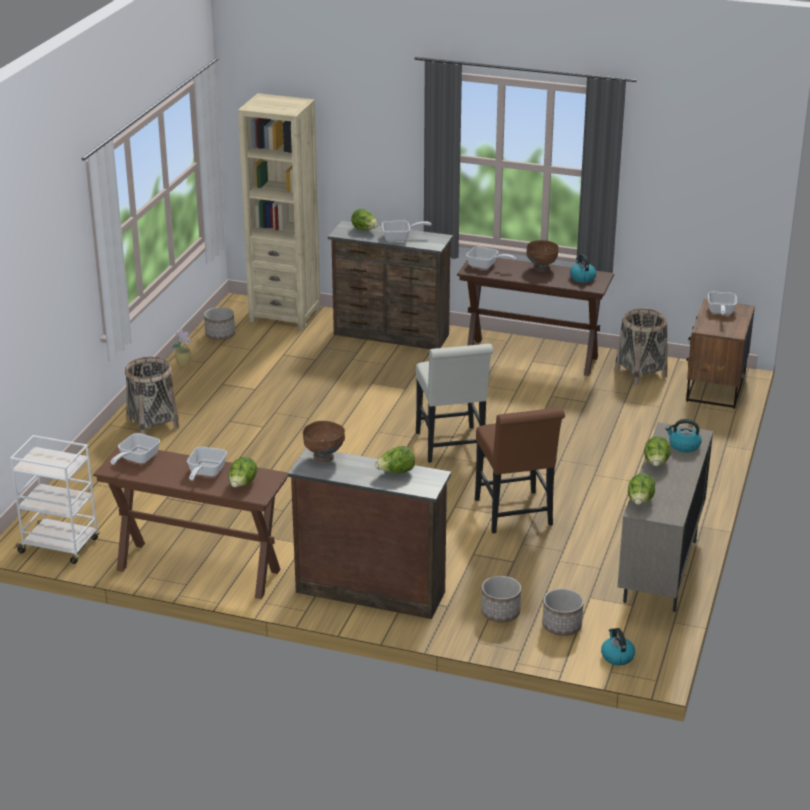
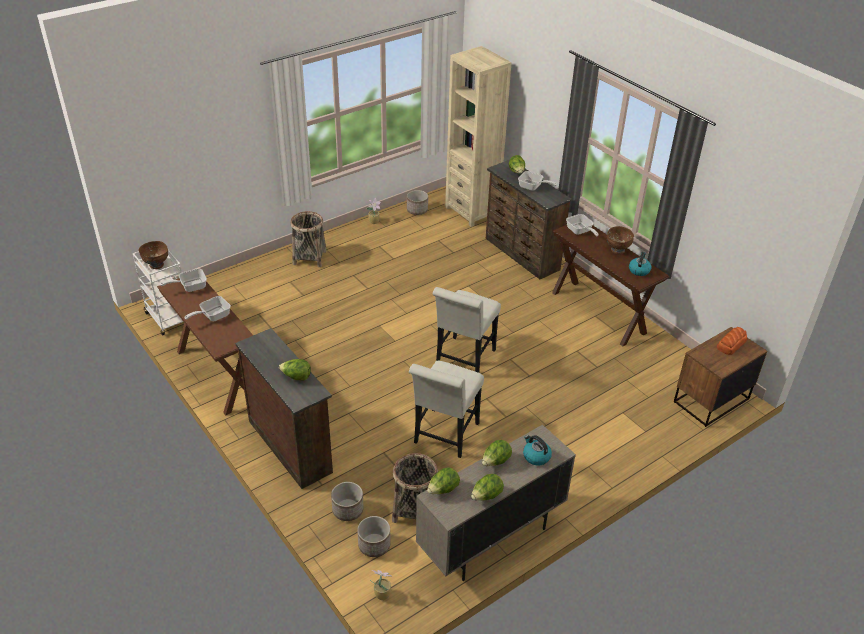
camera: 35 degrees right, 10 degrees up
(242, 485) = (221, 336): lettuce -> lettuce (486, 496)
(324, 457) = (270, 341): brown bowl -> brown bowl (156, 265)
(515, 515) = (444, 436): brown chair -> white chair
(617, 656) = (381, 594): kettle -> potted plant
(640, 372) = (664, 361): basket -> basket (414, 510)
(720, 312) = (731, 344): frying pan -> bread

